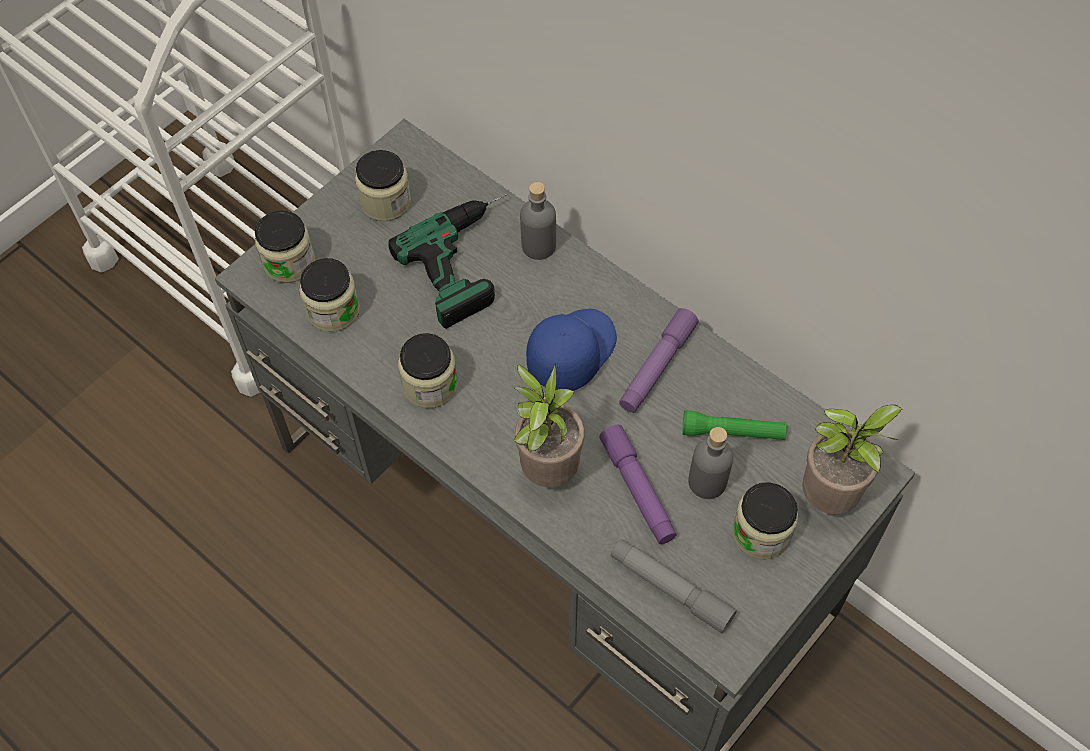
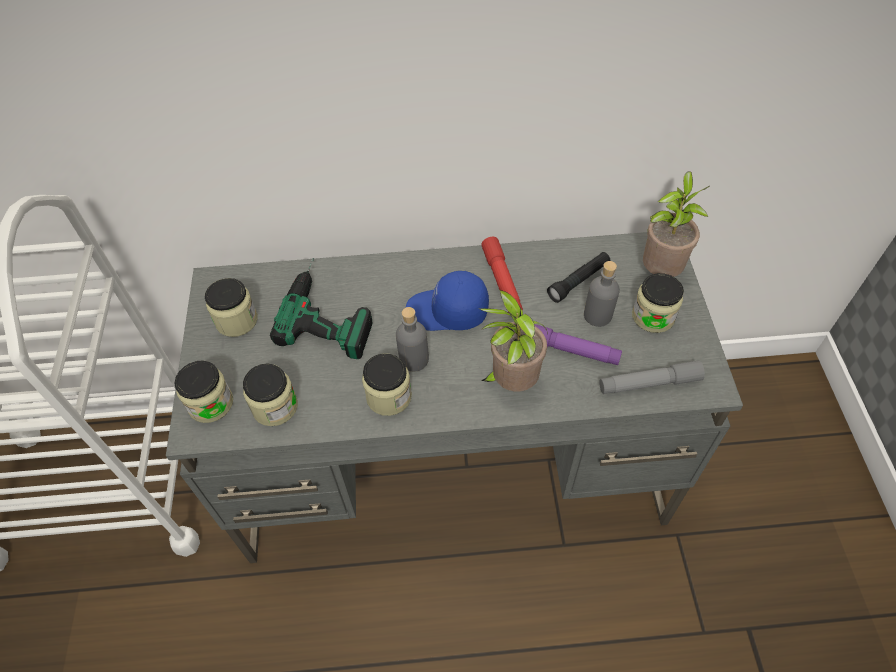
camera: 45 degrees left, 5 degrees down
(538, 245) = (361, 273): grey bottle -> grey bottle (414, 359)
(570, 352) = (447, 312): blue cap -> blue cap turned 75 degrees counterclockwise
(657, 366) = (502, 281): purple flashlight -> red flashlight
(732, 432) = (578, 281): green flashlight -> black flashlight

